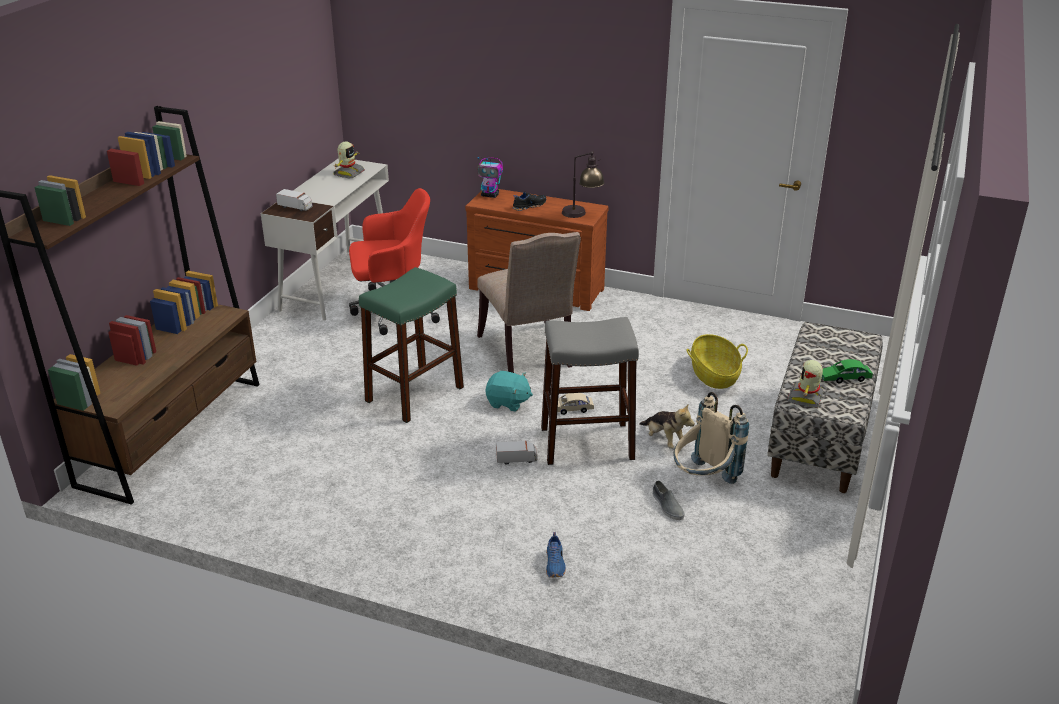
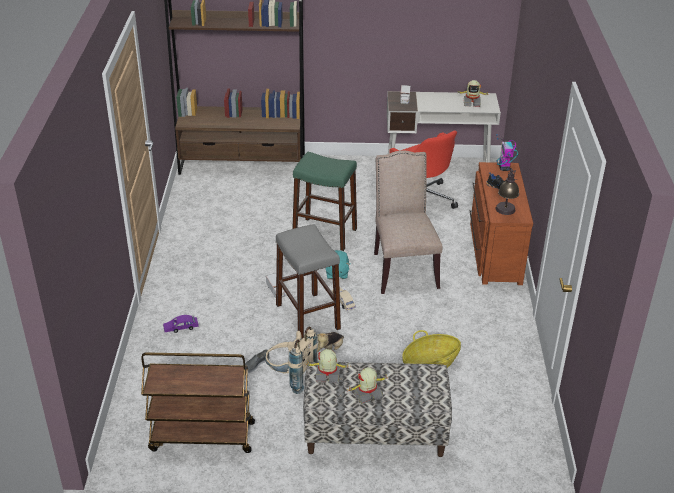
camera: 70 degrees right, 5 degrees up
(528, 353) = (402, 268): beige chair -> beige chair turned 120 degrees clockwise
(555, 564) = (181, 328): blue shoe -> purple toy car
(799, 580) = (201, 437): none -> brown cart
(844, 378) = (367, 394): green toy car -> toy robot

